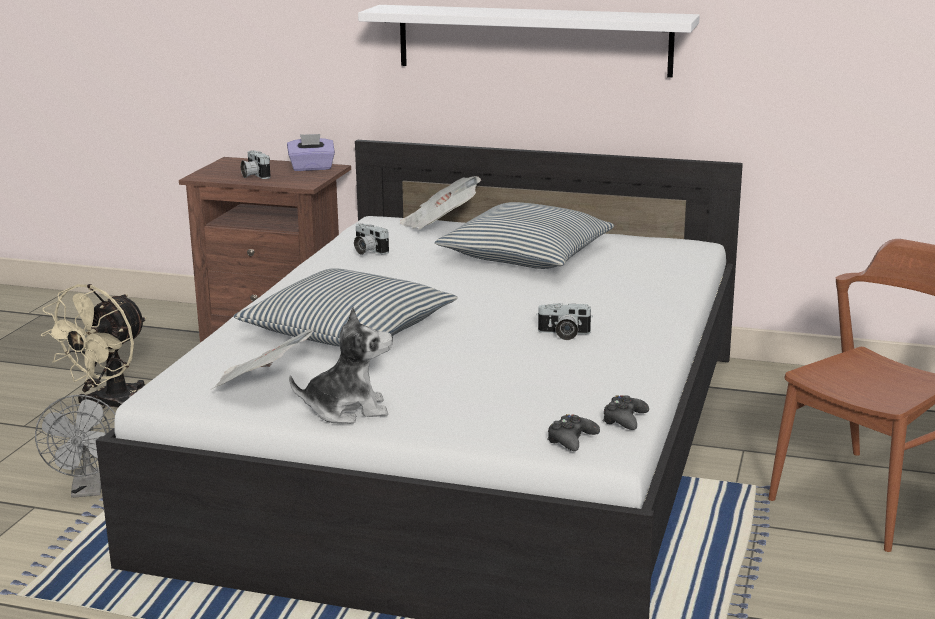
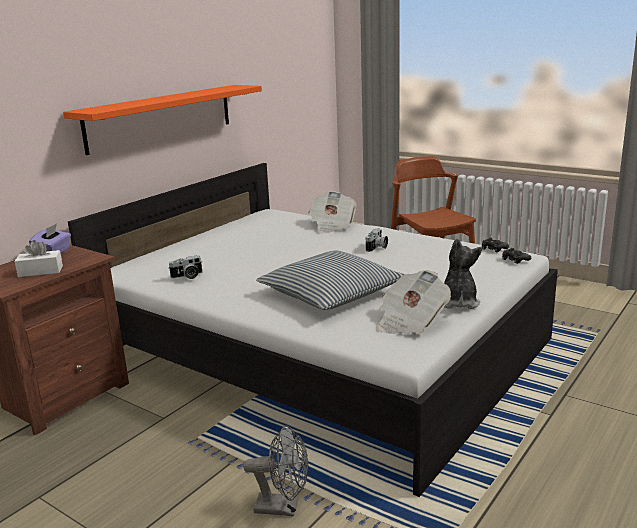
camera: 70 degrees left, 0 degrees up
(109, 405) = (123, 492): beige fan -> none
(254, 175) = (40, 271): camera -> white tissue box
(440, 224) = (155, 255): newspaper -> newspaper (332, 225)
(526, 254) = (241, 242): pillow -> none
(533, 40) = (161, 117): white shelf -> orange shelf

